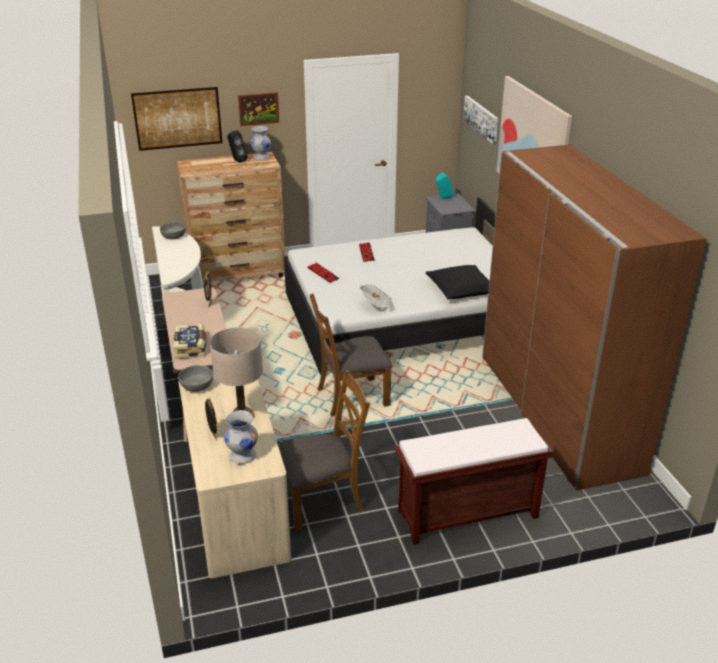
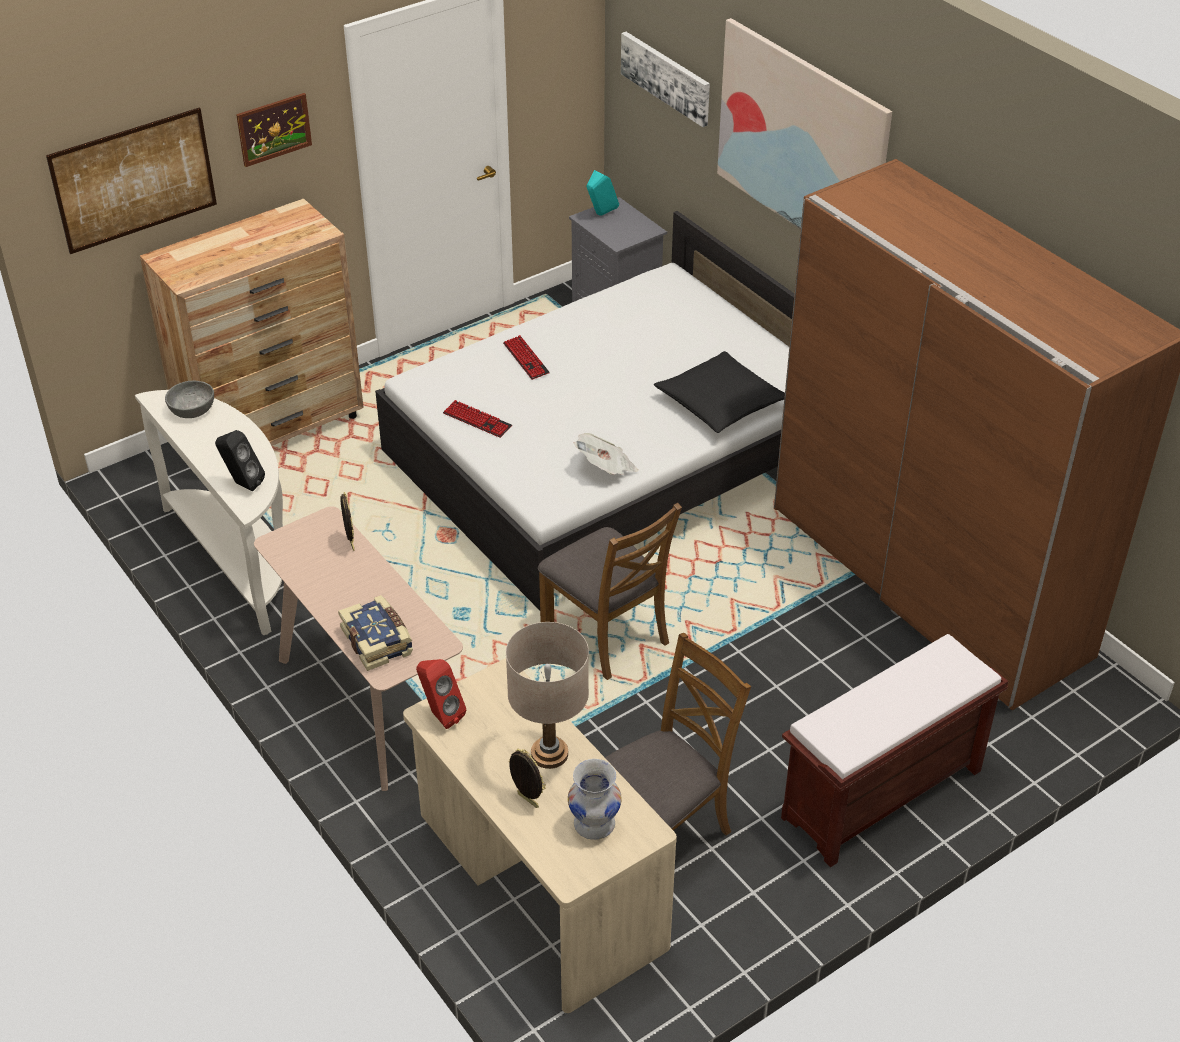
camera: 20 degrees left, 10 degrees up
(197, 385) = (440, 715): grey bowl -> red speaker
(237, 160) = (254, 234): black speaker -> black speaker (242, 484)
(261, 157) = (295, 218): white vase -> none
(352, 397) = (607, 634): brown chair -> brown chair turned 90 degrees counterclockwise

